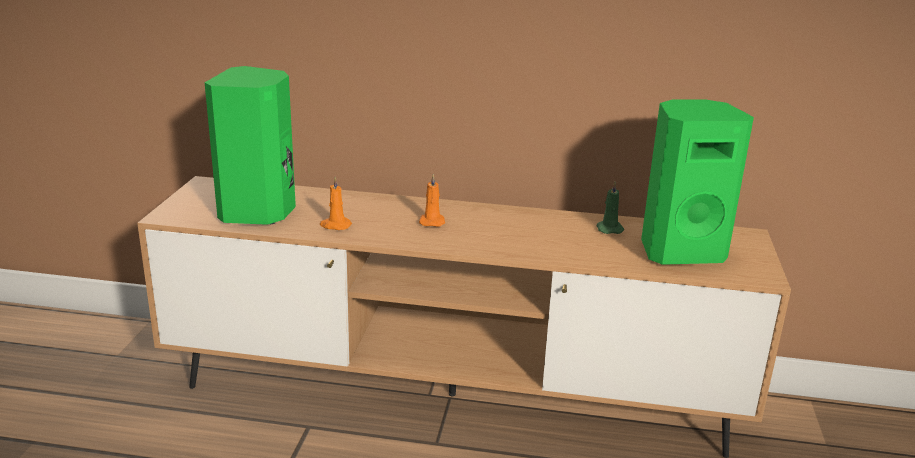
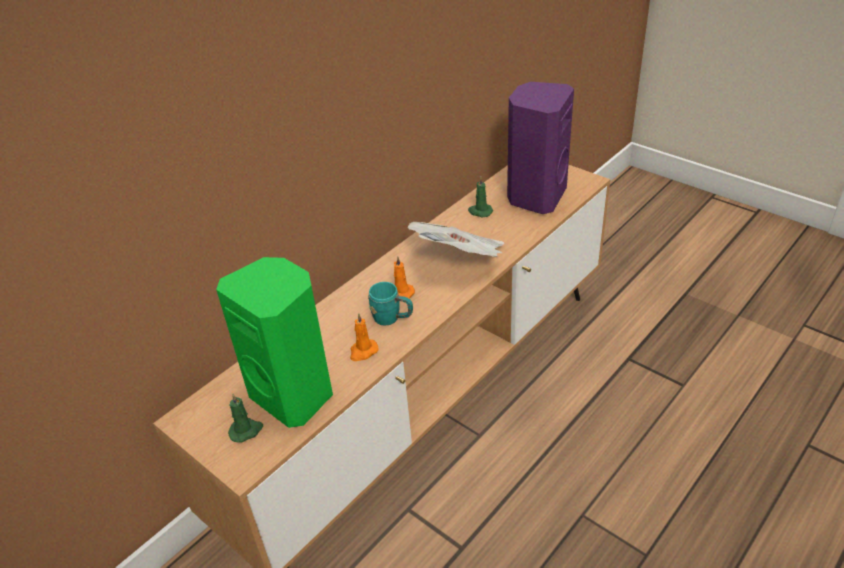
camera: 55 degrees left, 15 degrees up
(206, 206) = (246, 430): none -> green candle
(391, 227) = (392, 318): none -> turquoise mug
(516, 237) = (461, 259): none -> newspaper
(680, 251) = (535, 197): green speaker -> purple speaker

